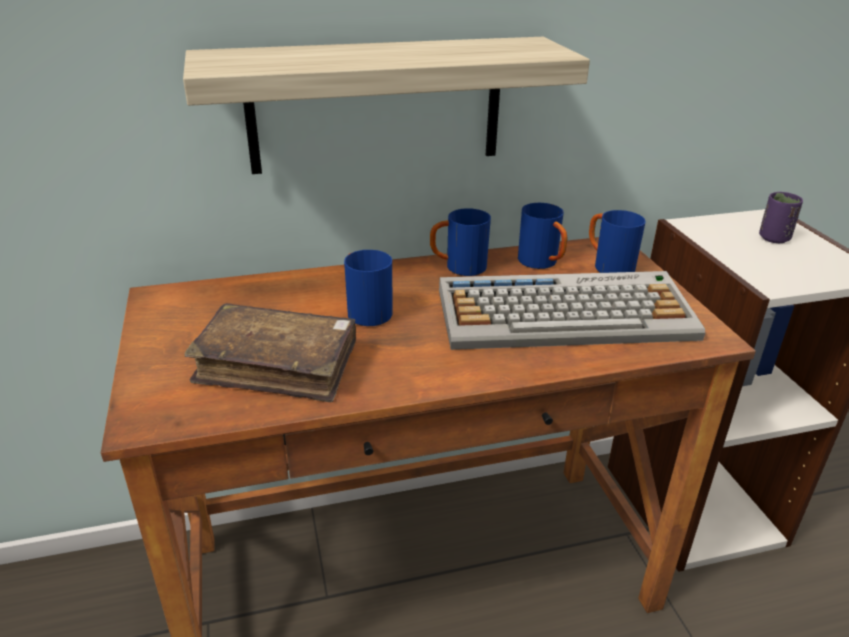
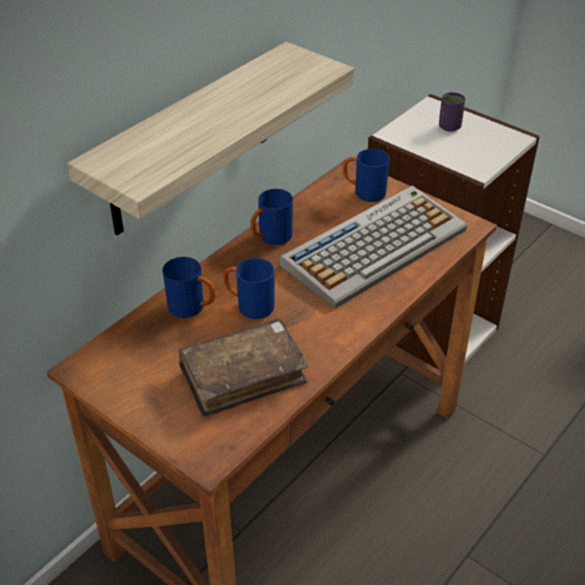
camera: 35 degrees left, 10 degrees up
(542, 264) = (322, 209): blue mug -> blue mug (192, 308)

